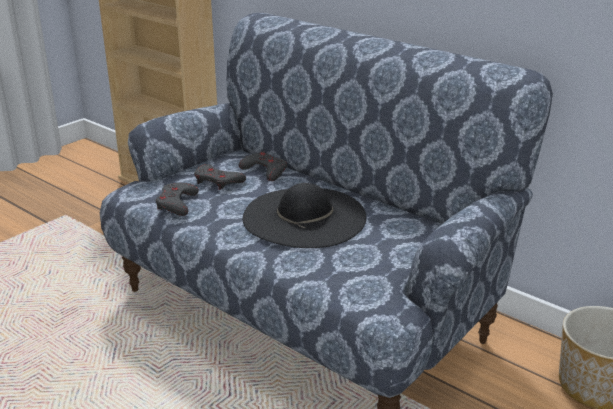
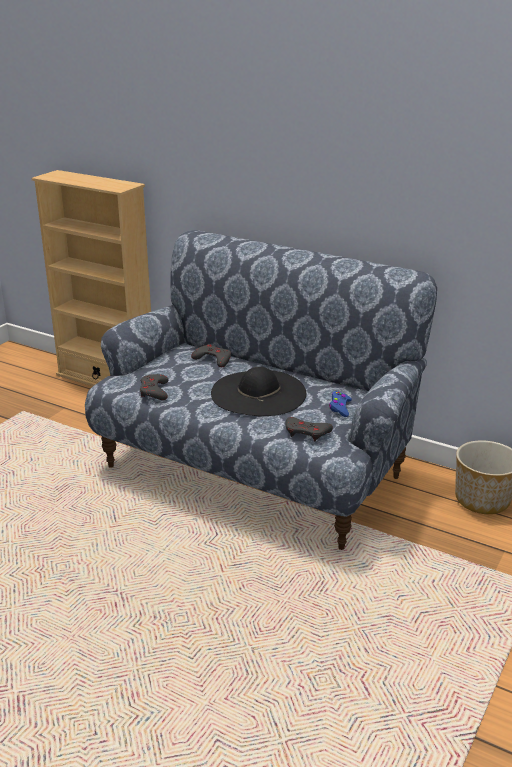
camera: 10 degrees left, 0 degrees up
(218, 181) = (179, 371): grey game controller -> grey game controller (307, 432)
(404, 246) = (340, 408): none -> blue game controller

